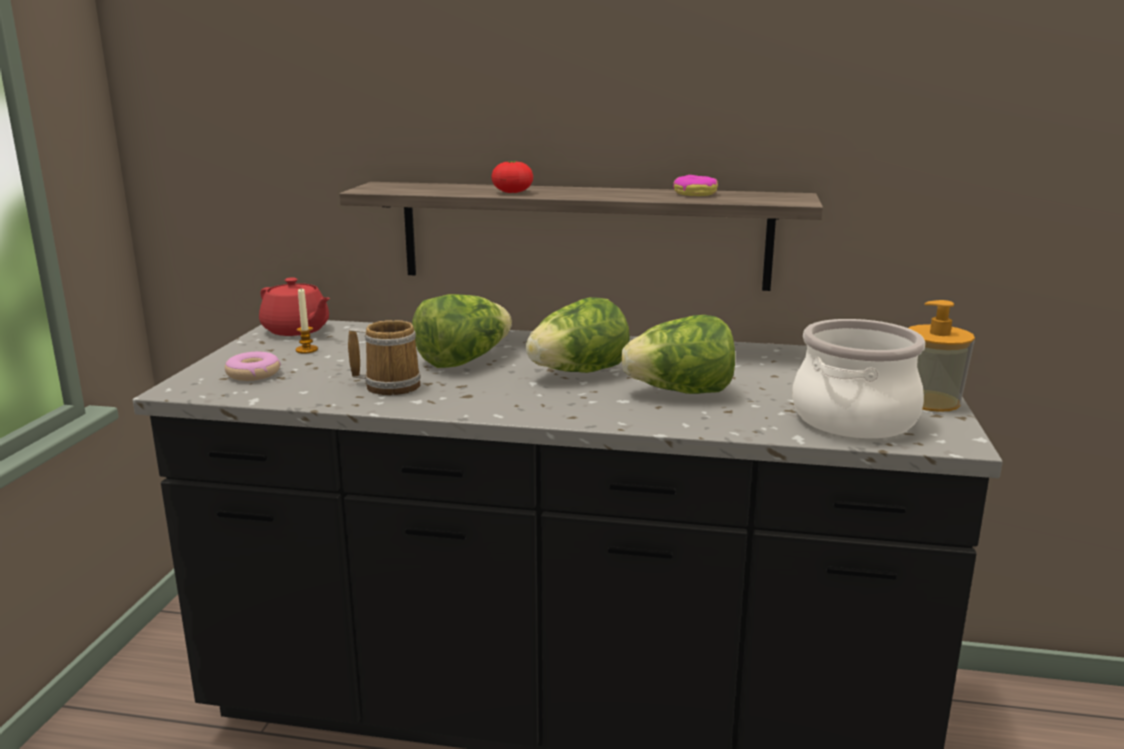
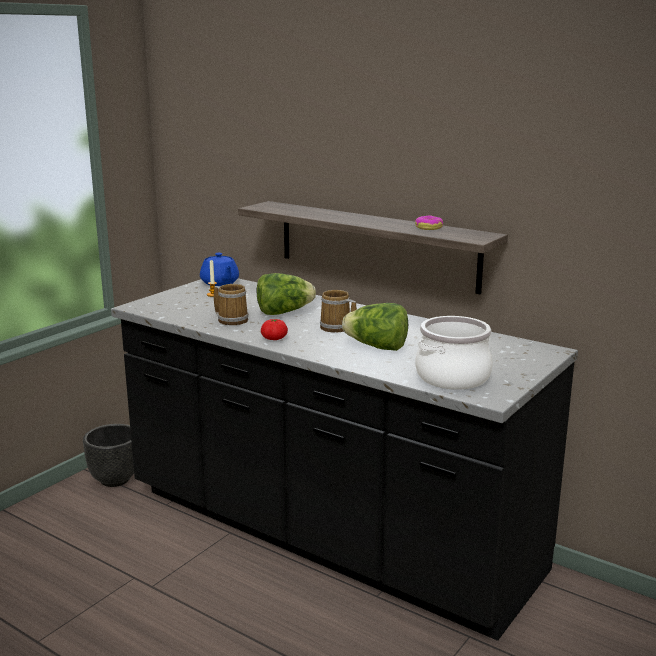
camera: 25 degrees right, 0 degrees up
(135, 711) = (114, 480): none -> black planter
(253, 374) = (174, 304): donut -> none
(296, 330) = (220, 283): red teapot -> blue teapot
(512, 192) = (326, 216): tomato -> tomato (274, 339)
(578, 372) = (336, 328): lettuce -> mug
(930, 401) = (517, 376): soap dispenser -> none

